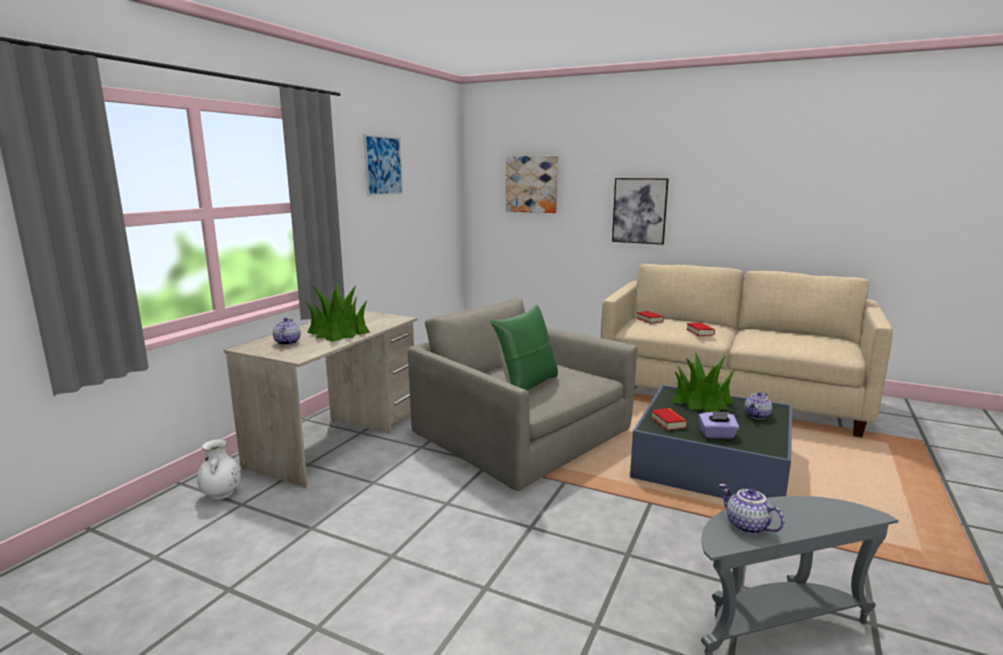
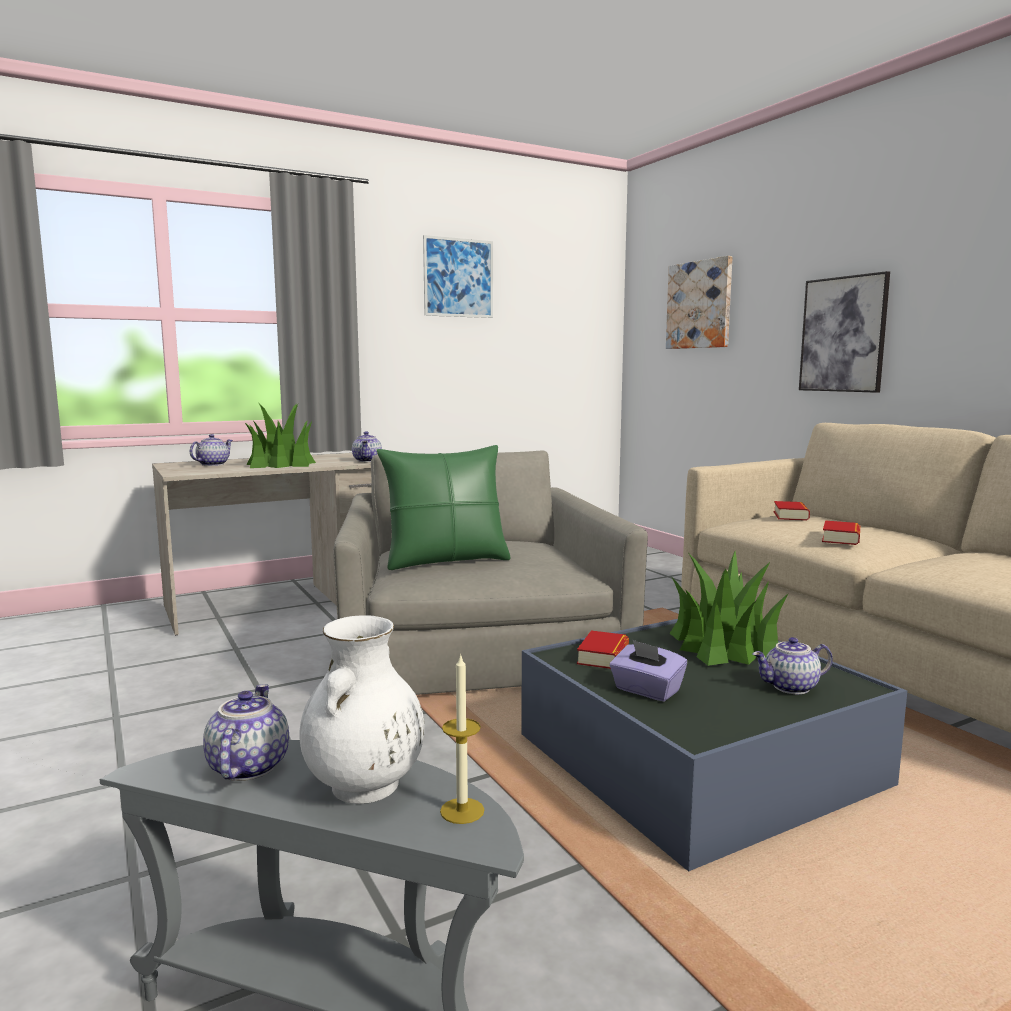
camera: 35 degrees right, 5 degrees down
(221, 494) = (110, 621): white vase -> white vase (364, 787)
(391, 319) = (368, 461): none -> teapot
(843, 507) = (462, 811): none -> candle

